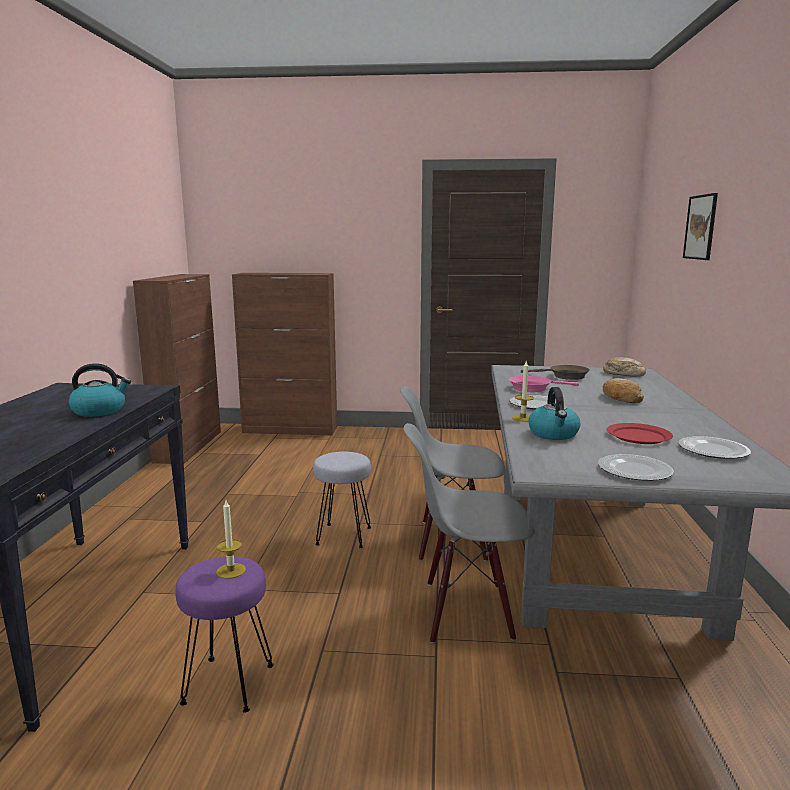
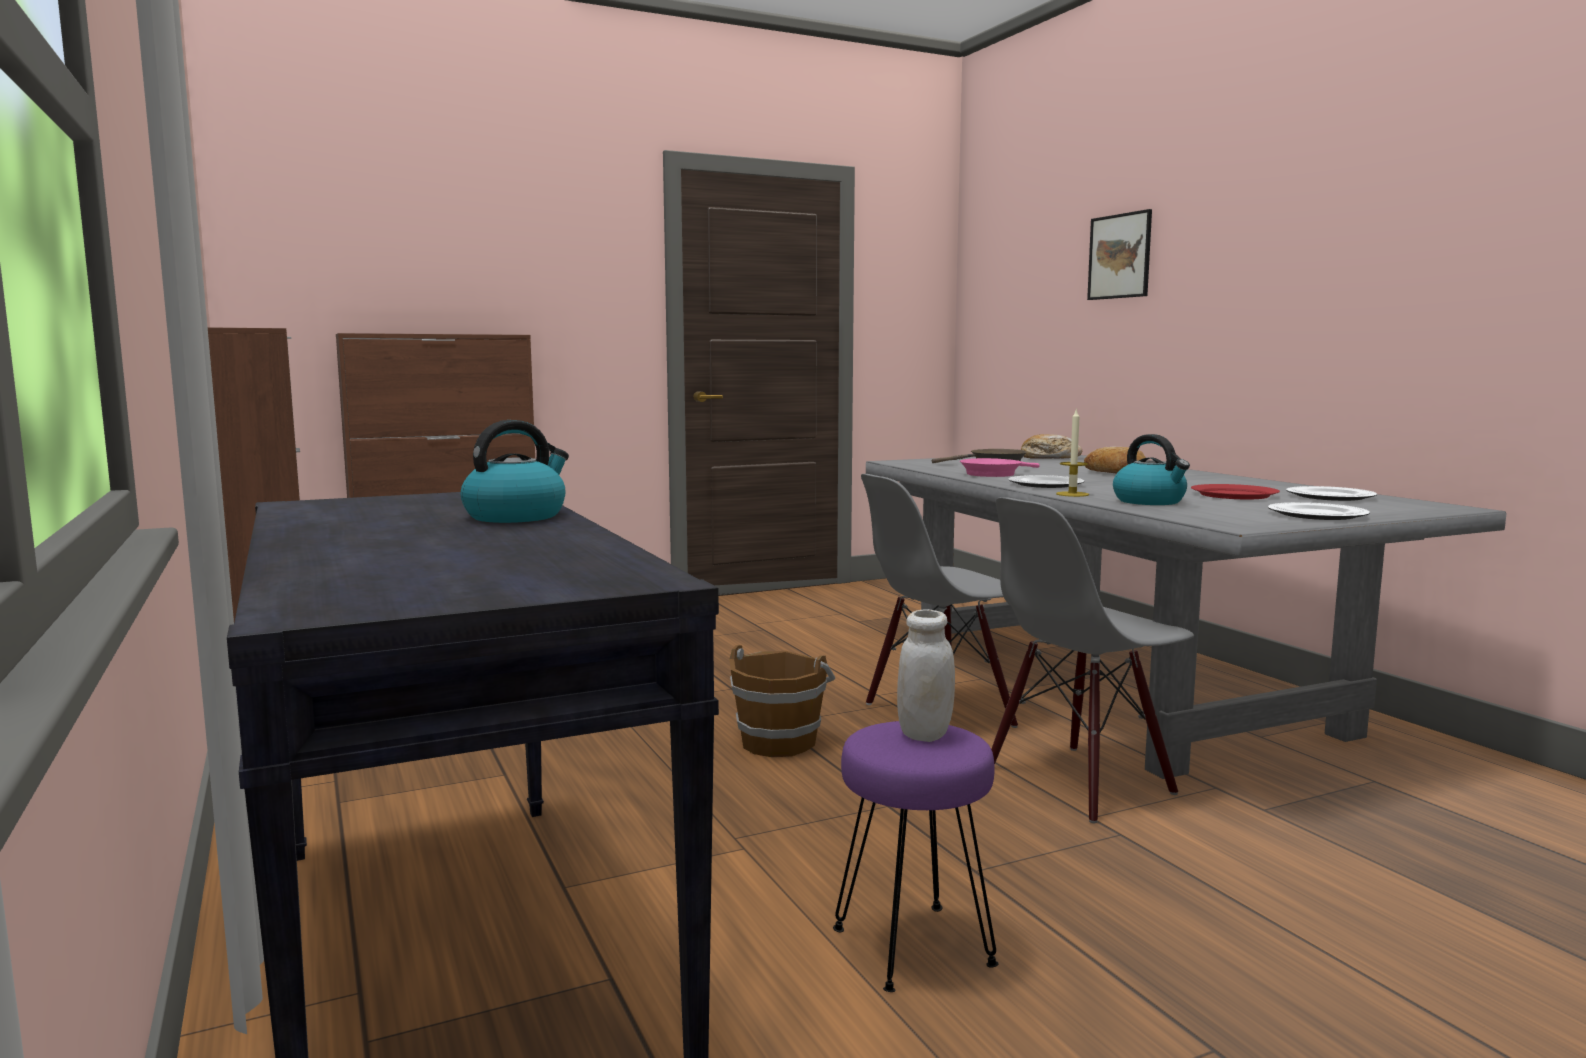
camera: 30 degrees left, 5 degrees down
(231, 571) = (925, 734): candle -> white jar
(343, 536) = (779, 742): grey stool -> brown bucket

